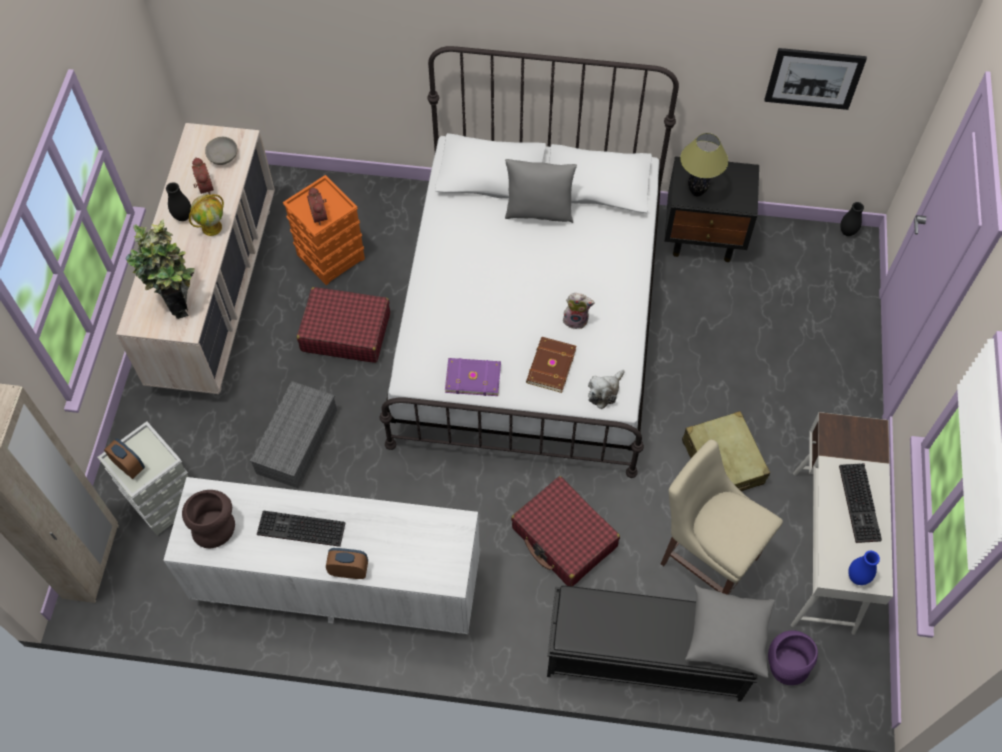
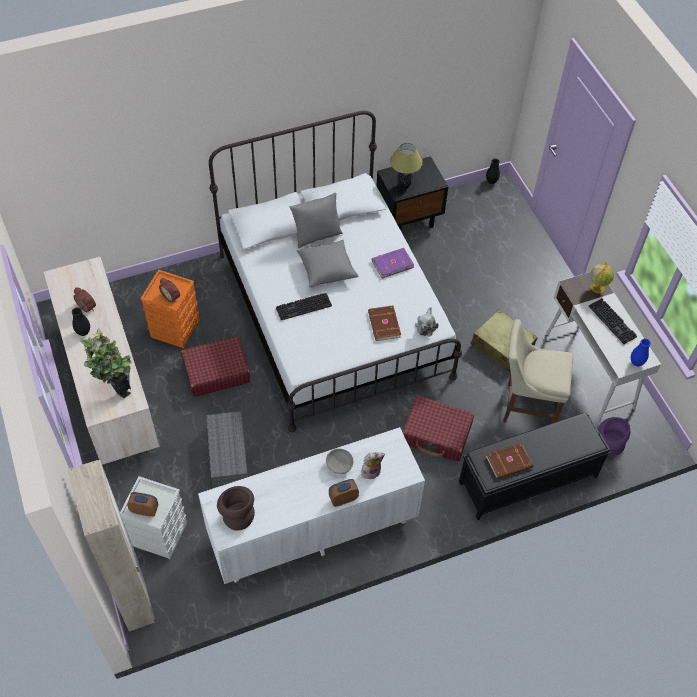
camera: 30 degrees left, 5 degrees down
(212, 227) = (109, 330): globe -> globe (597, 287)
(223, 157) = (86, 283): grey bowl -> grey bowl (339, 465)
(299, 530) = (295, 490): keyboard -> keyboard (303, 308)
(472, 377) = (340, 352): purple book -> purple book (392, 263)
(576, 320) = (382, 290): plush toy -> plush toy (371, 471)
(607, 627) = (509, 462): none -> brown book
(728, 635) = (580, 433): grey pillow -> grey pillow (327, 269)
(814, 78) = (455, 85): picture -> none

